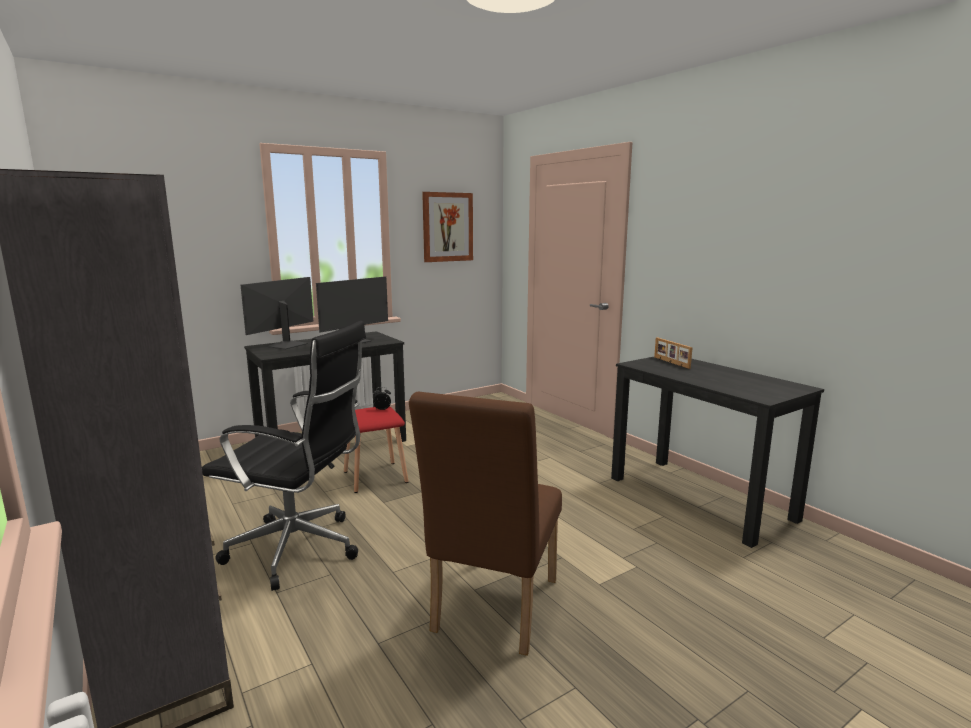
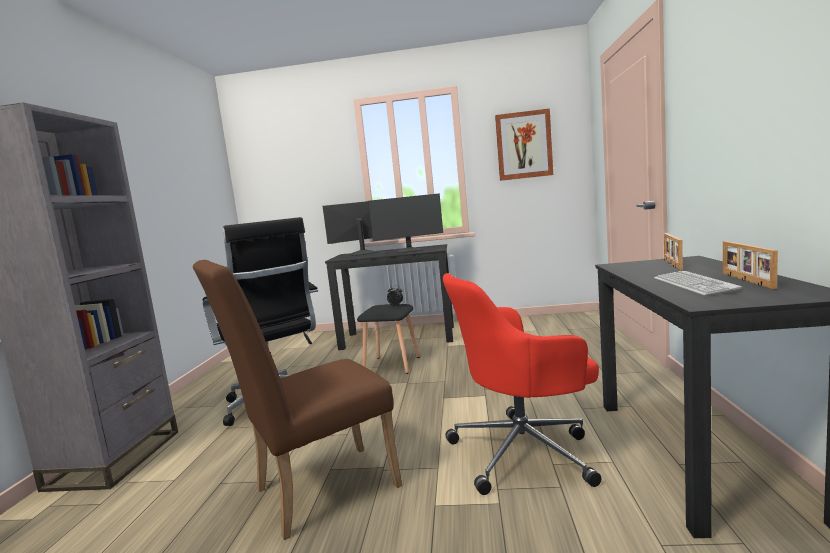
camera: 40 degrees right, 5 degrees down
(374, 477) = (391, 365): red stool -> black stool
(605, 526) = (525, 451): none -> red office chair
(727, 383) = (693, 285): none -> keyboard
(746, 378) = (745, 280): none -> picture frame

